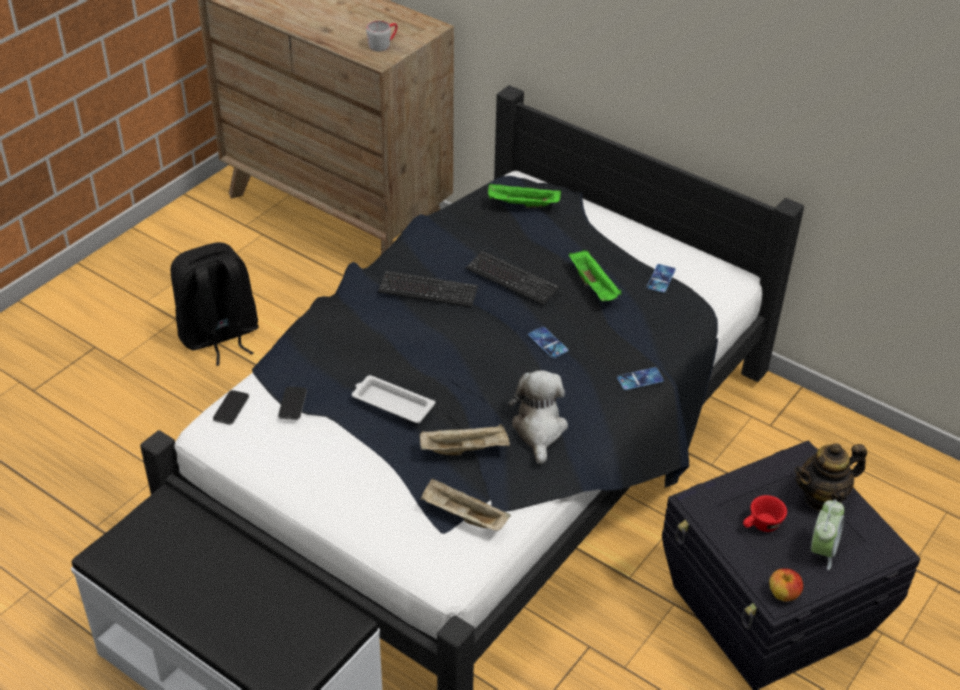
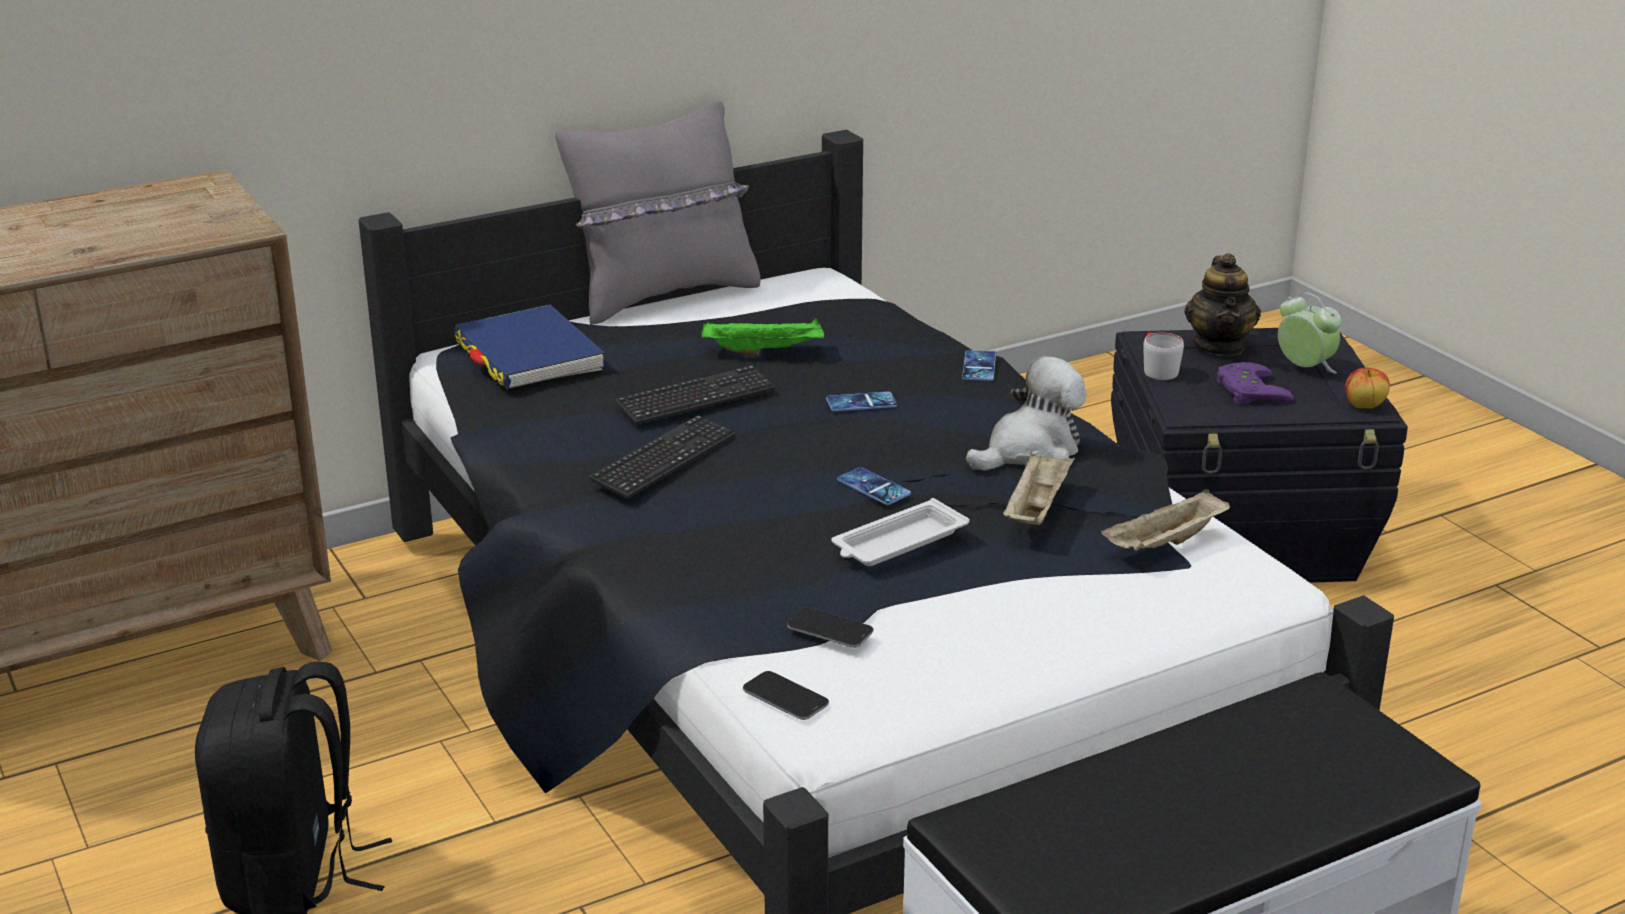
camera: 65 degrees left, 15 degrees down
(383, 44) = (203, 219): grey mug -> grey mug (1156, 369)
(522, 205) = (528, 355): green tray -> blue book
(539, 430) = (1030, 451): plush toy -> plush toy turned 120 degrees clockwise
(651, 226) = (664, 295): none -> grey pillow
(661, 278) = (789, 309): phone -> phone (873, 487)
(761, 526) = (1246, 391): red cup -> purple game controller

